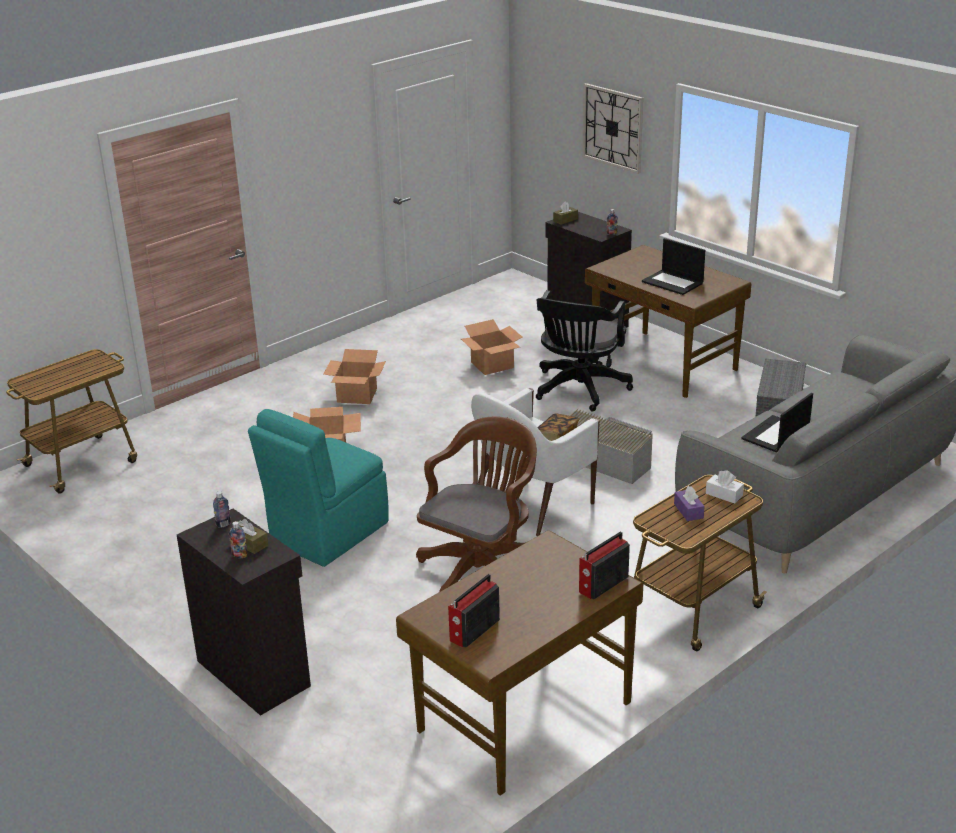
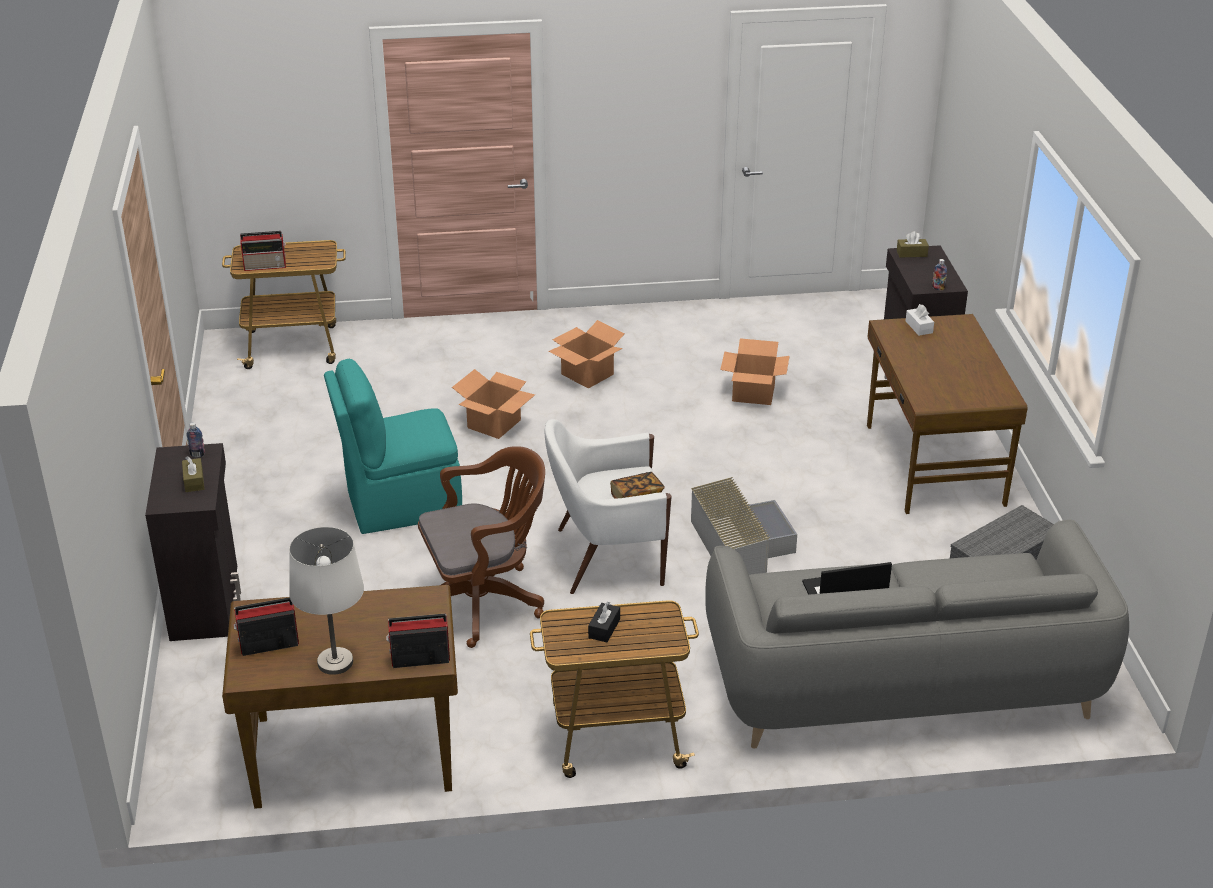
camera: 35 degrees right, 5 degrees up
(58, 385) = (266, 266): none -> radio
(239, 555) = (174, 488): bottle -> none
(545, 617) = (335, 663): none -> white table lamp
(579, 390) = (804, 458): black office chair -> none
(613, 127) = (991, 159): wall clock -> none
(673, 282) = (938, 373): laptop -> none
(688, 511) = (604, 628): purple tissue box -> black tissue box
(724, 494) = (660, 629): white tissue box -> white tissue box (919, 327)

